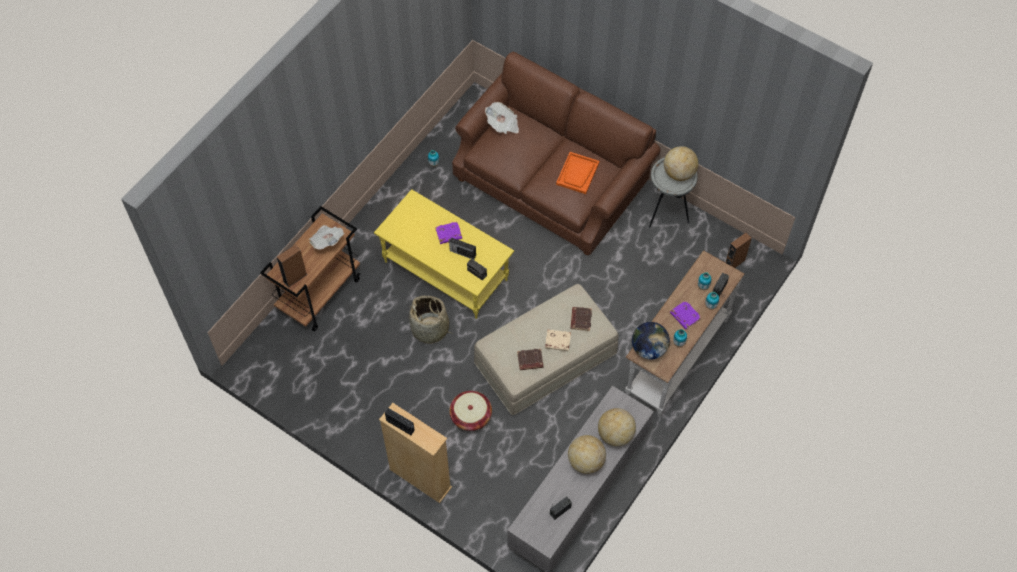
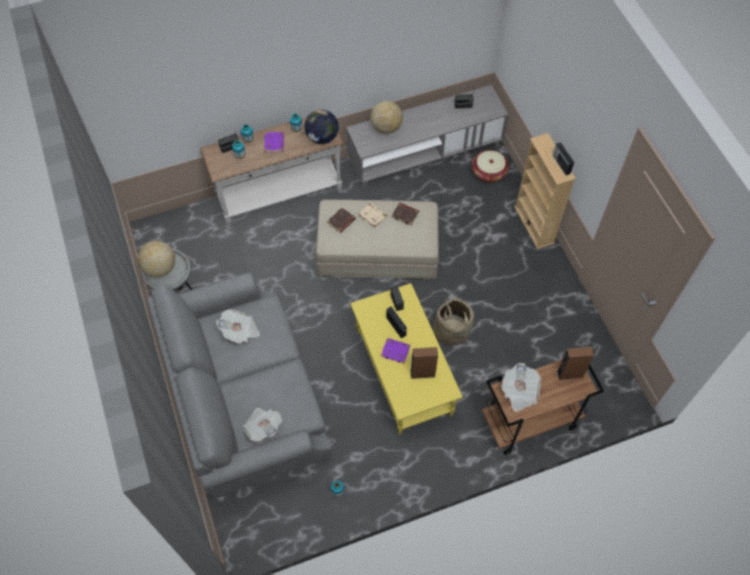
camera: 145 degrees left, 0 degrees up
(471, 416) = (466, 245): basket -> basket (489, 172)
(551, 182) = (246, 399): brown sofa -> grey sofa
(577, 174) = (240, 331): orange tray -> newspaper
(585, 461) = (421, 123): globe -> none
(734, 263) = (170, 235): brown speaker -> brown speaker (423, 373)

